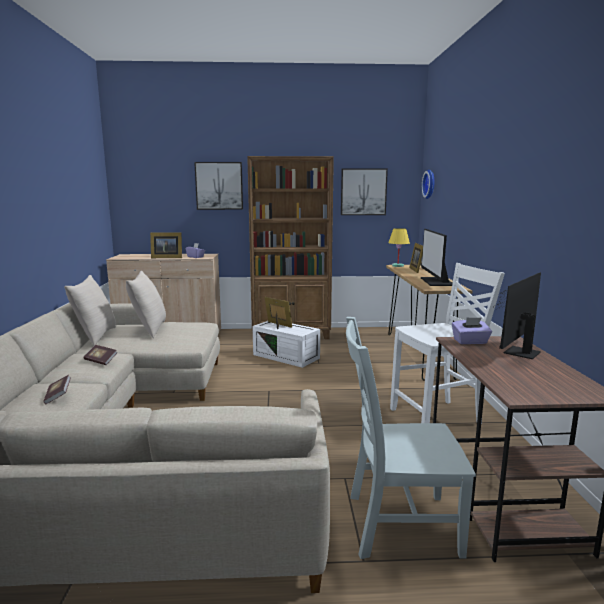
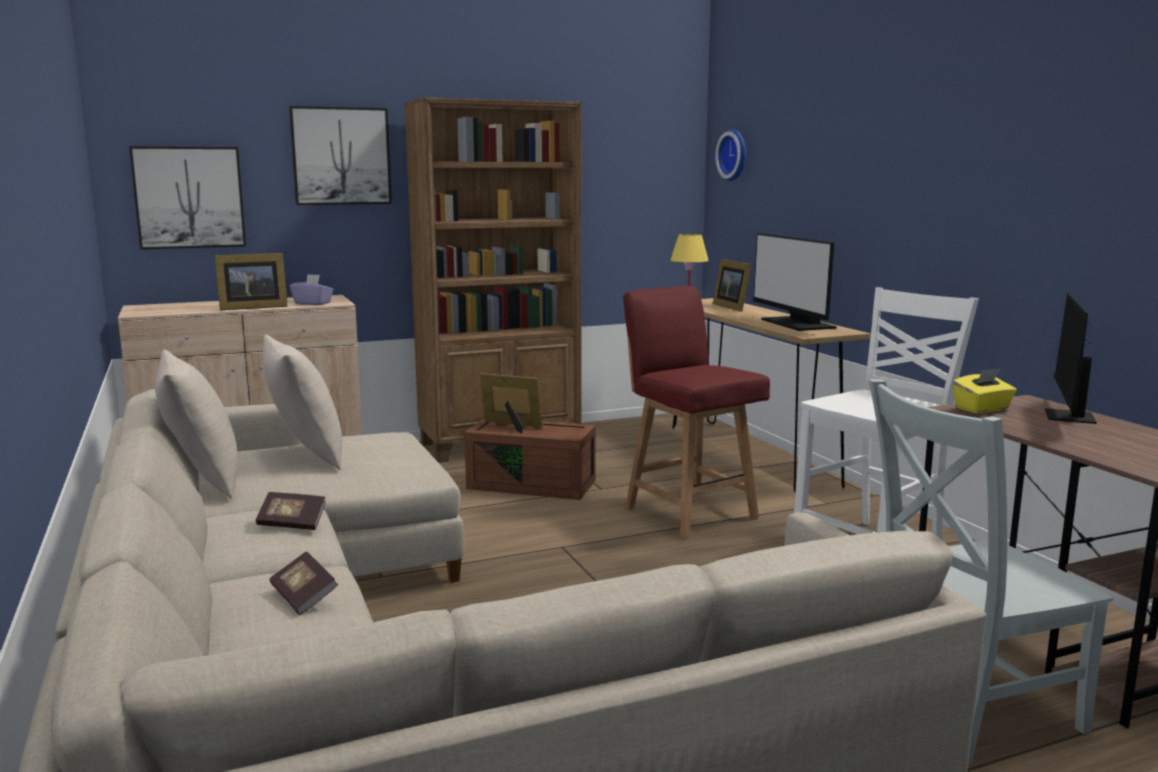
camera: 20 degrees left, 0 degrees up
(287, 356) = (534, 484): white storage box -> brown storage box
(352, 381) = (689, 512): none -> red chair
(363, 192) = (611, 168): picture -> picture (189, 197)
(470, 342) = (982, 409): purple tissue box -> yellow tissue box

